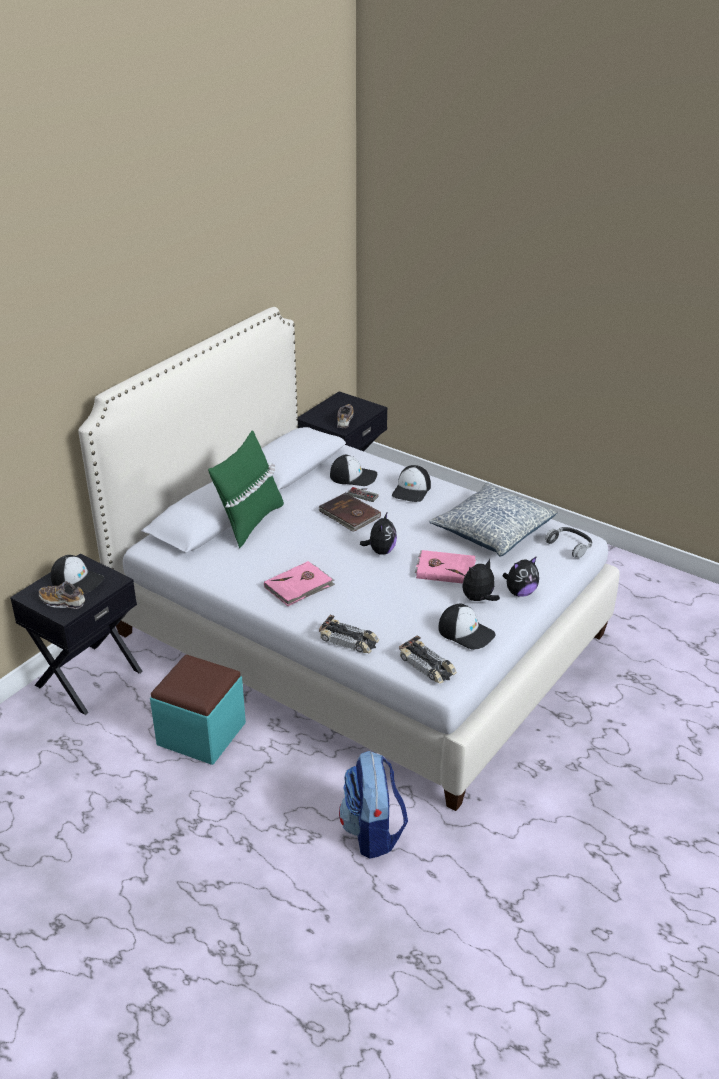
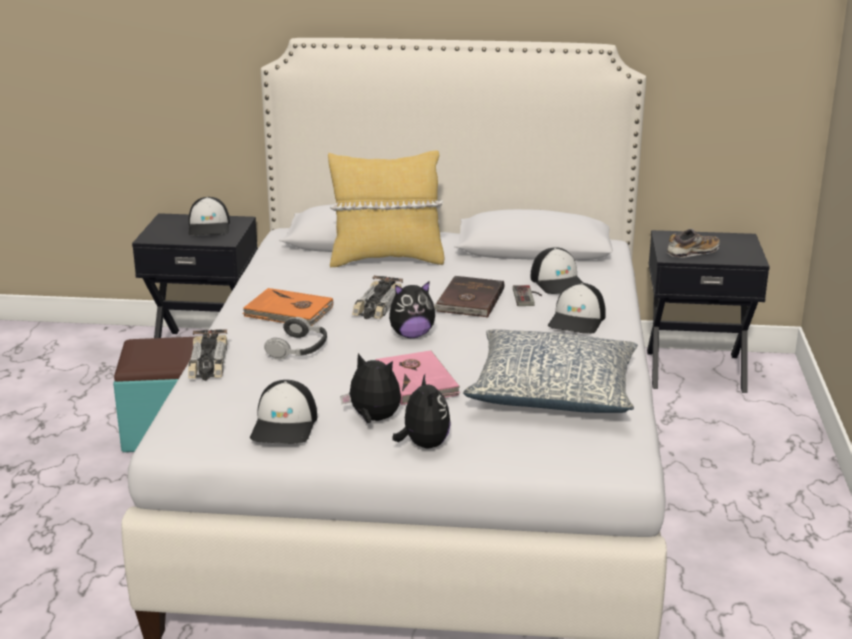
camera: 60 degrees right, 10 degrees down
(62, 602) = (169, 232): shoe -> none
(249, 522) = (386, 259): green pillow -> yellow pillow
(299, 586) = (289, 312): pink book -> orange book
(373, 832) = (72, 587): backpack -> none
(412, 490) = (577, 320): cap -> cap turned 60 degrees counterclockwise
(427, 666) = (192, 418): toy car -> toy car (377, 306)
(520, 592) = (423, 445): plush toy -> plush toy turned 135 degrees counterclockwise
(569, 546) = (590, 456): headphones -> headphones (299, 348)

